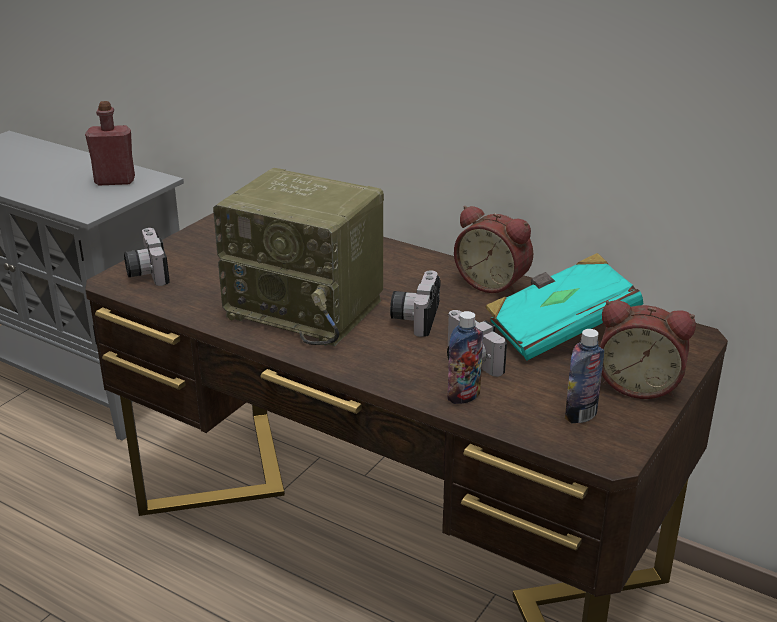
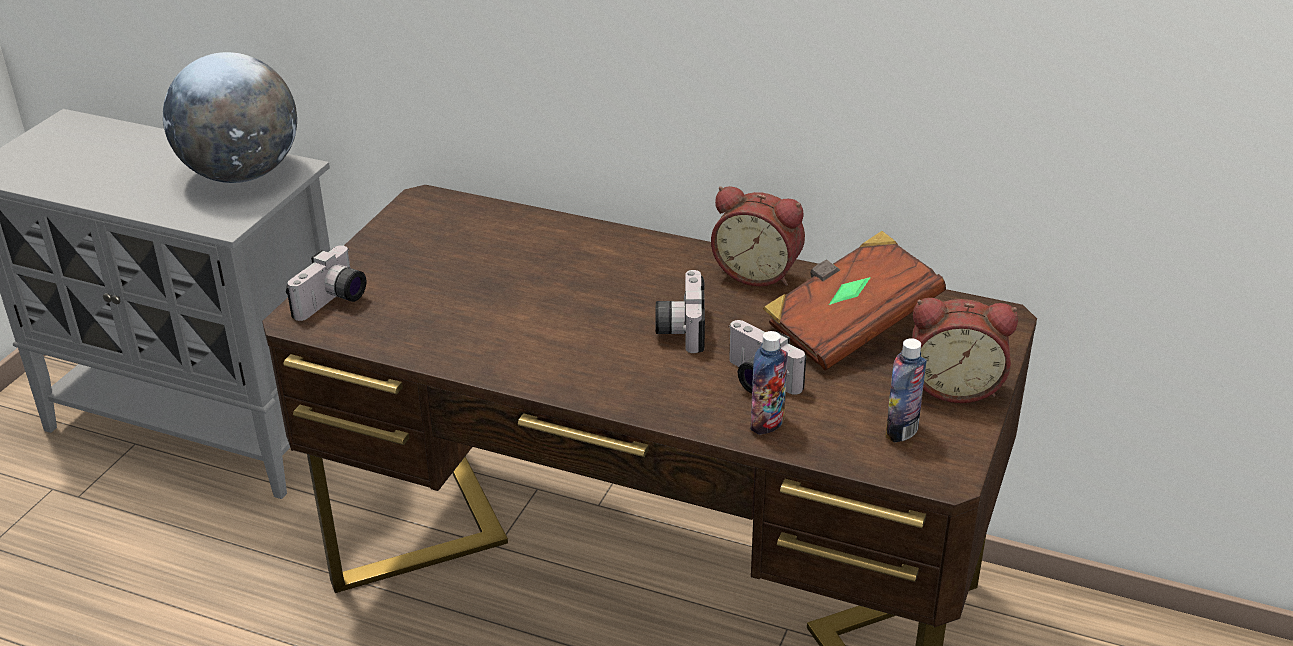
camera: 10 degrees left, 5 degrees up
(115, 181) = (241, 174): red bottle -> globe
(146, 272) = (333, 302): camera -> camera turned 120 degrees counterclockwise
(308, 308) = (551, 330): radio -> none
(559, 330) = (849, 326): turquoise book -> brown book

